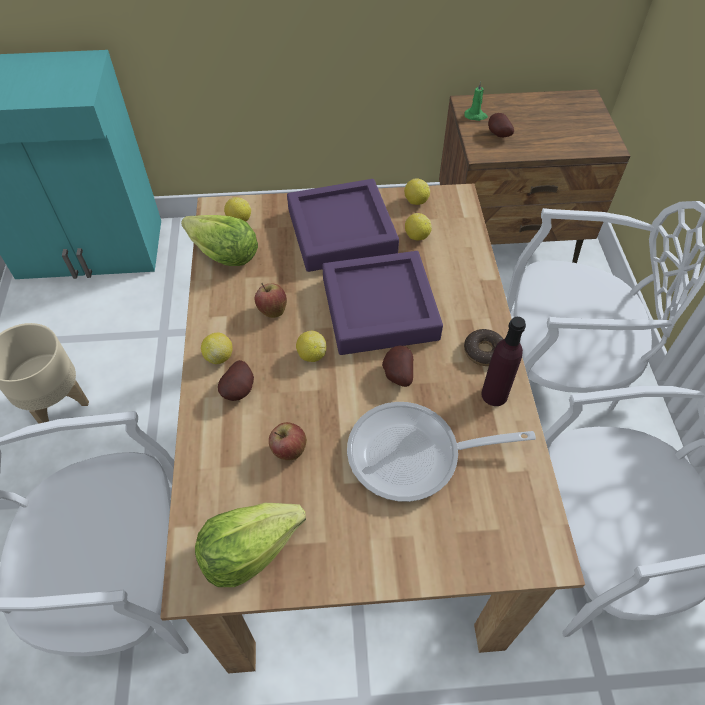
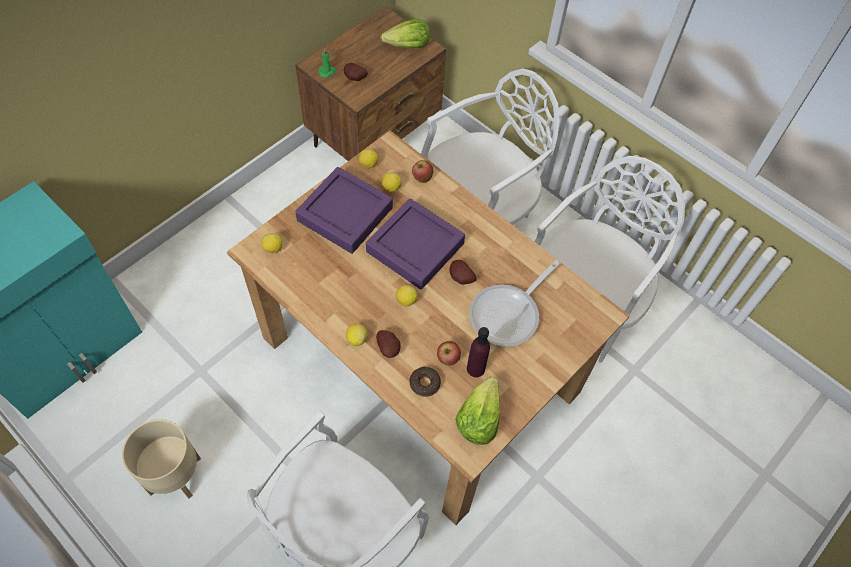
camera: 45 degrees left, 5 degrees up
(223, 254) = (289, 278): lettuce -> lettuce (408, 46)
(272, 310) = (357, 291): apple -> apple (422, 178)
(484, 351) = (490, 234): donut -> donut (424, 383)
(494, 395) = (516, 254): purple bottle -> purple bottle (475, 368)

